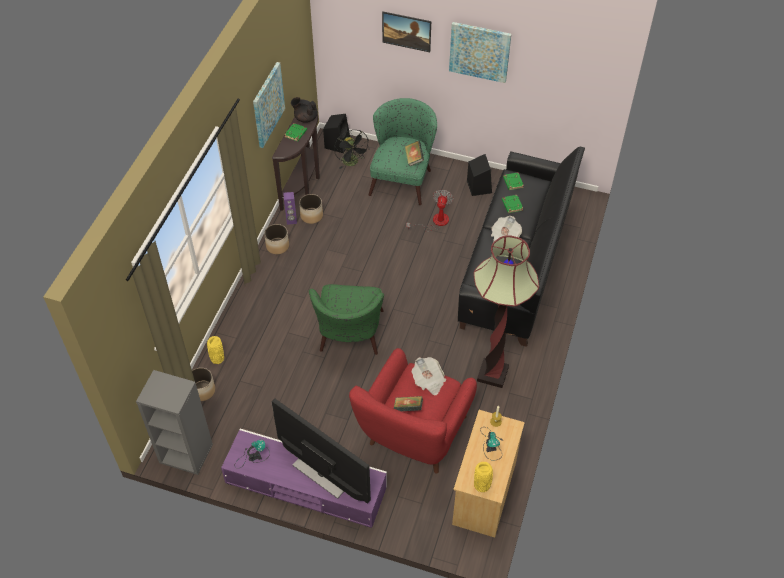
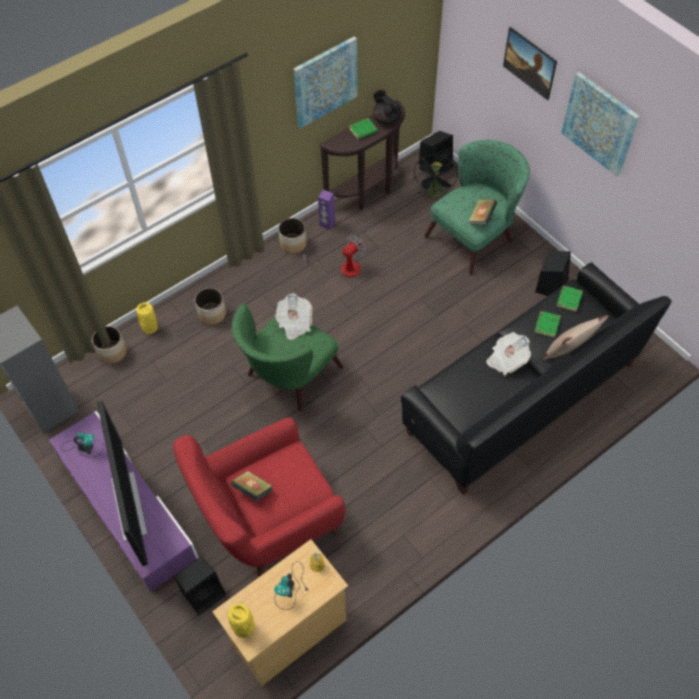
camera: 35 degrees right, 5 degrees up
(311, 216) = (350, 229): planter -> planter (212, 313)
(408, 505) = (204, 592): none -> black speaker
(428, 381) = (298, 473): newspaper -> newspaper (294, 323)
(435, 222) = (472, 300): fan -> fan (343, 269)
(492, 374) = (401, 503): floor lamp -> none
(537, 215) = (568, 351): none -> beige pillow

